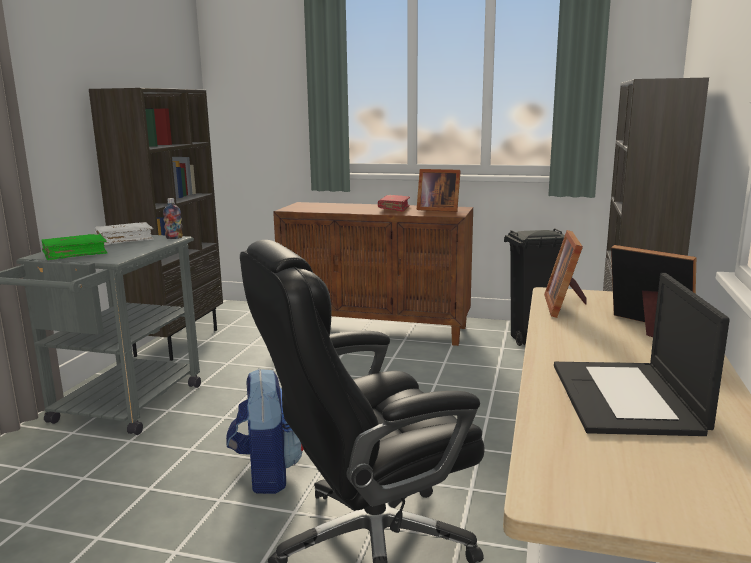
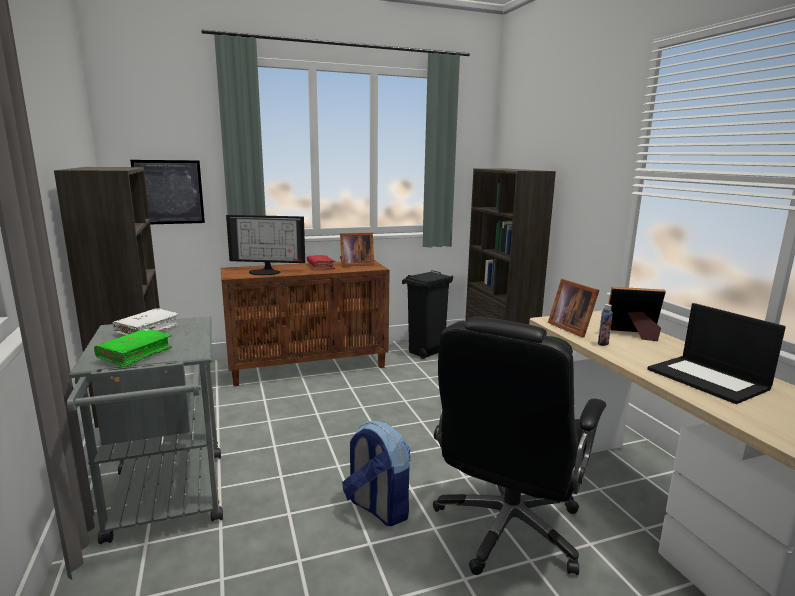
camera: 35 degrees left, 0 degrees up
(174, 238) = (197, 320): bottle -> bottle (603, 343)
(261, 119) = (169, 192): none -> picture
(328, 208) = (266, 272): none -> monitor

